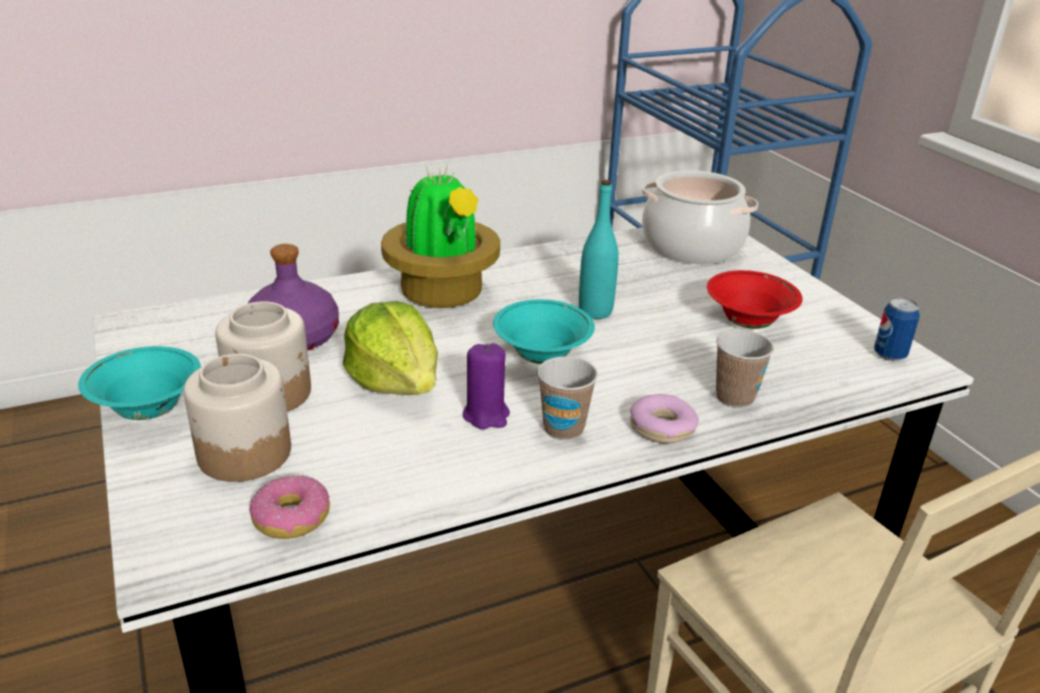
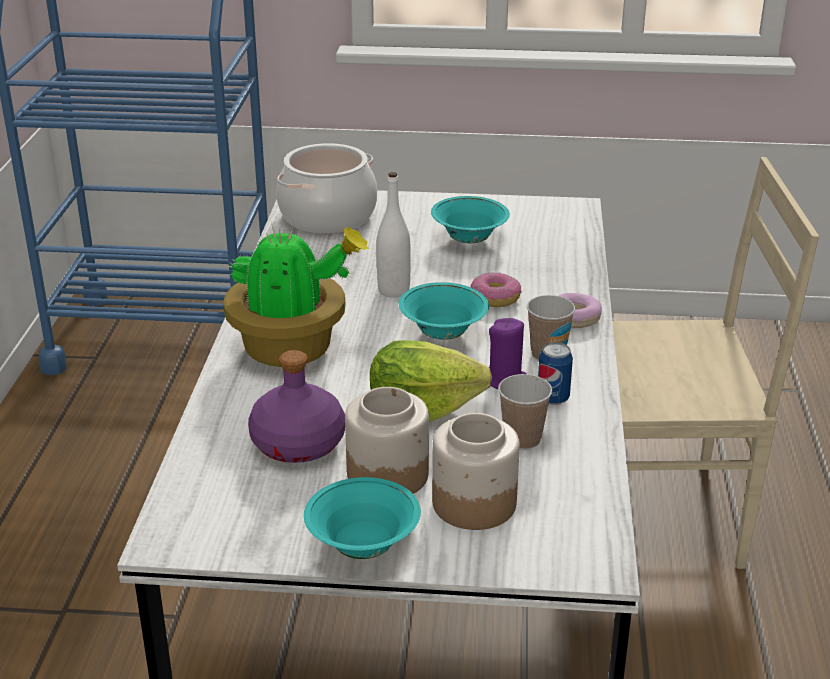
camera: 60 degrees left, 0 degrees up
(291, 518) = (578, 496): donut -> donut (495, 298)
(595, 311) = (393, 291): turquoise bottle -> white bottle
(735, 398) = (560, 280): cup -> cup (522, 439)
(748, 323) = (469, 240): red bowl -> turquoise bowl
(889, 355) = (553, 210): can -> can (553, 398)

